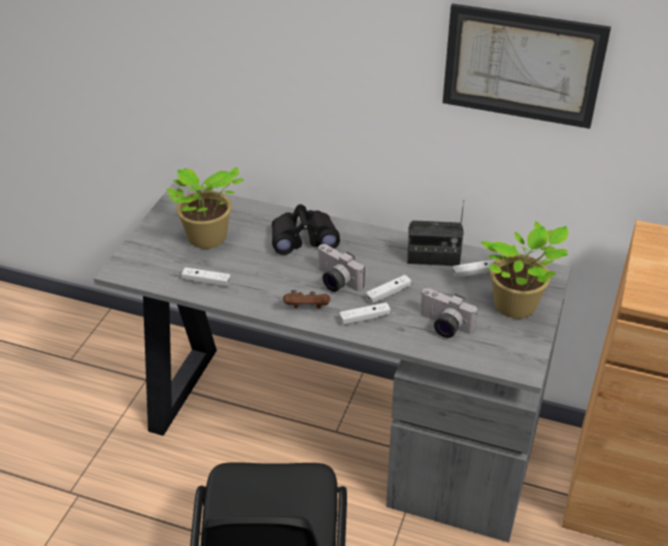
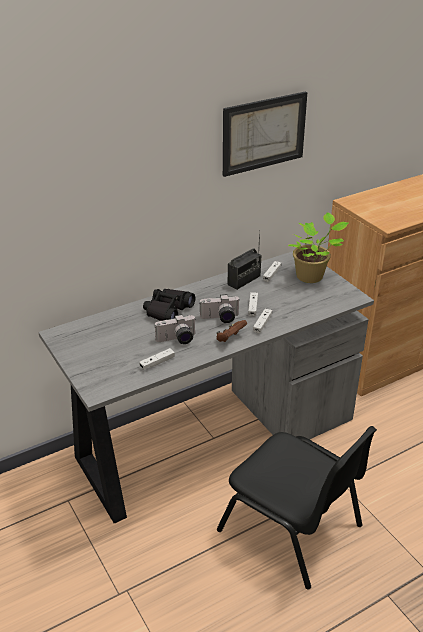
camera: 50 degrees left, 5 degrees down
(207, 239) = (117, 344): potted plant -> none
(443, 326) = (299, 304): camera -> camera (177, 340)

